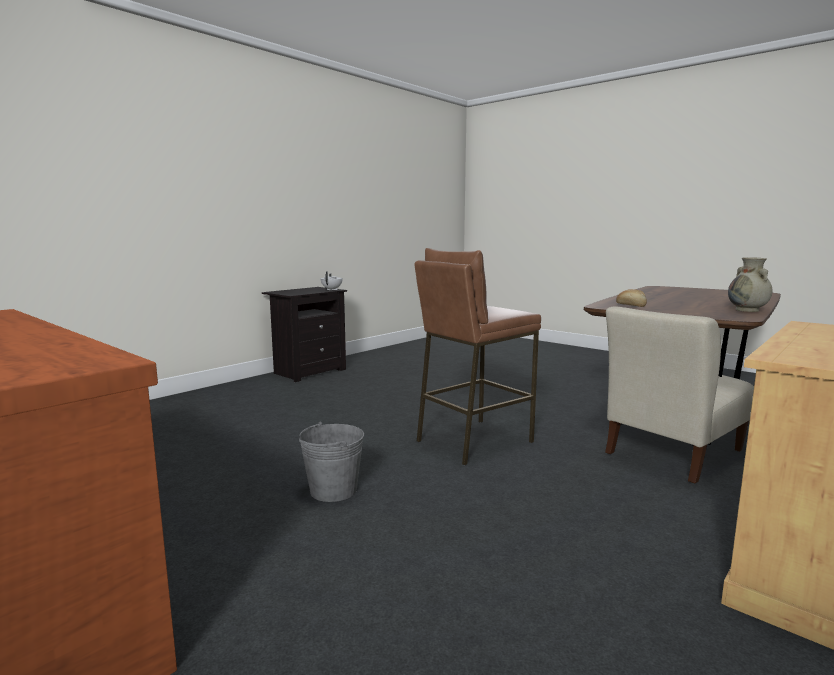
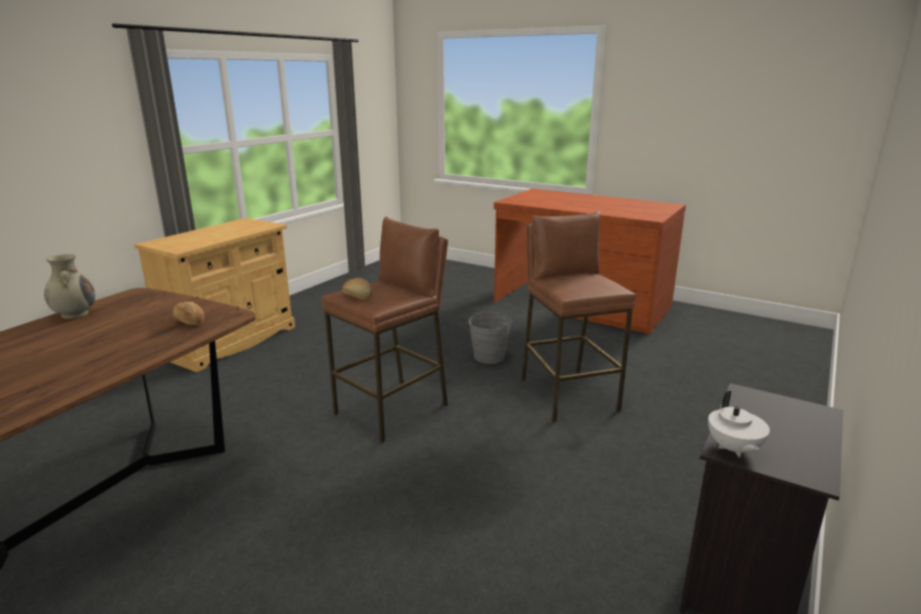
camera: 170 degrees right, 10 degrees up
(285, 440) = (568, 394): none -> brown stool
(503, 308) = (357, 296): none -> bread
(671, 454) = (211, 410): beige chair -> none

